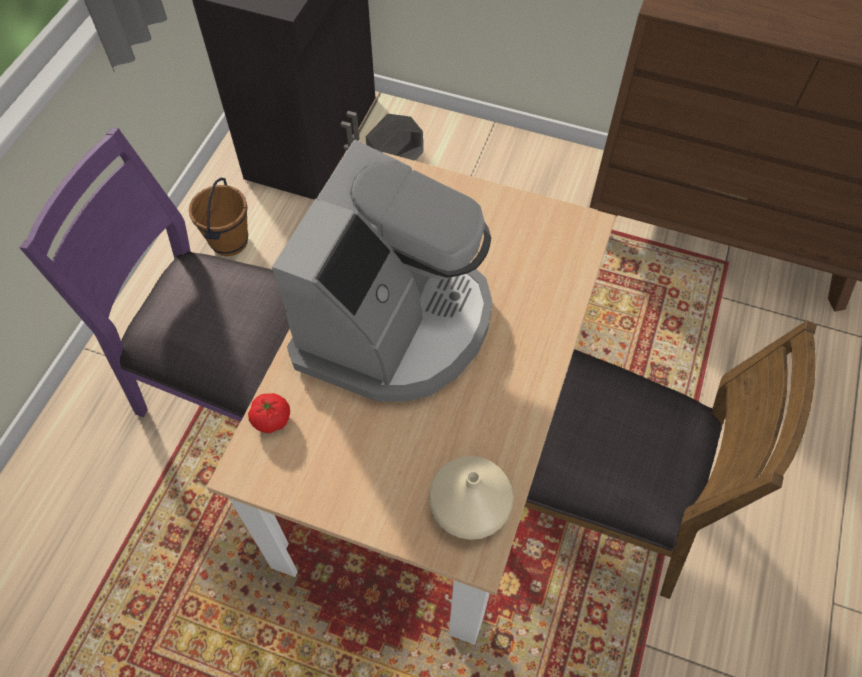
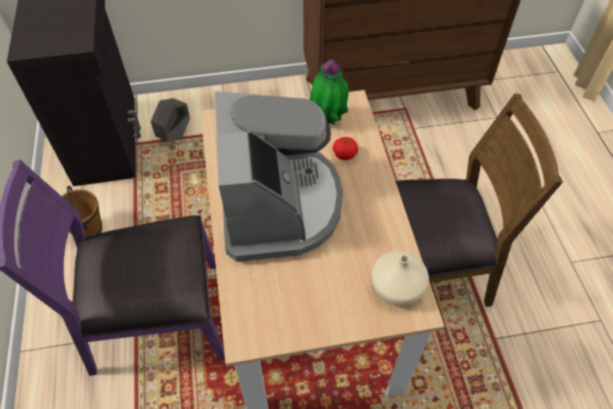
camera: 30 degrees left, 5 degrees down
(271, 419) = (240, 299): tomato -> tomato (344, 154)
(536, 237) = (328, 120): none -> potted plant

